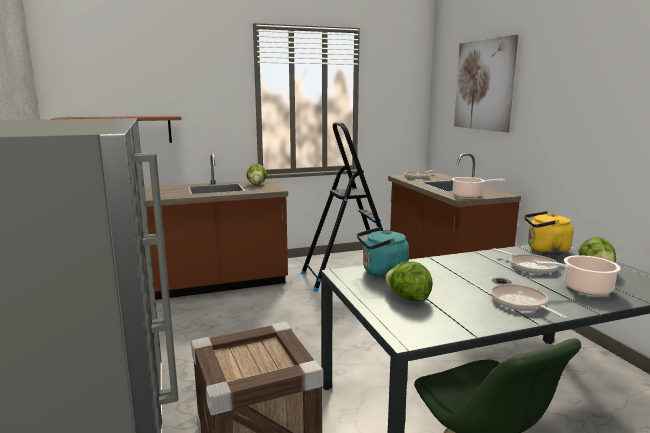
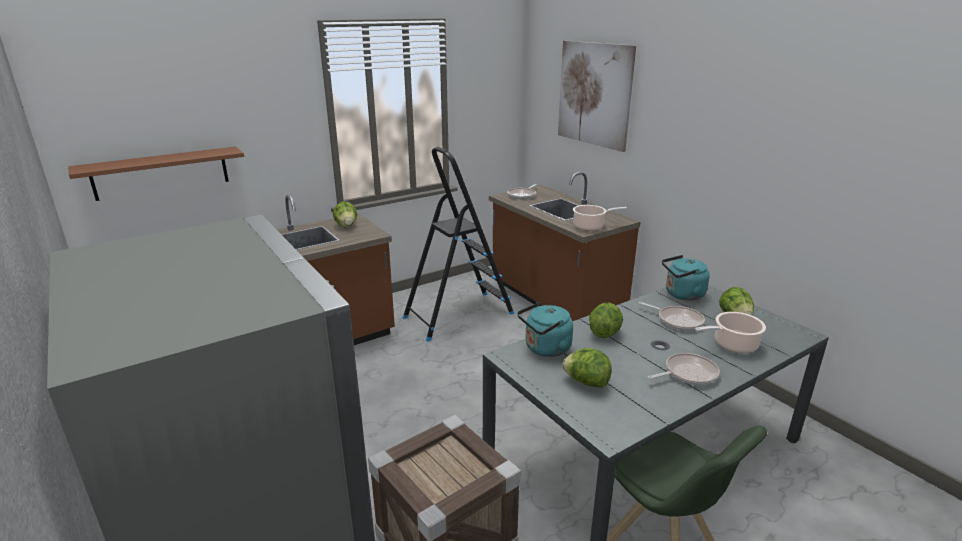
camera: 15 degrees left, 10 degrees up
(447, 267) = (604, 333): none -> lettuce
(520, 303) = (688, 374): frying pan -> frying pan turned 105 degrees clockwise
(545, 250) = (682, 295): yellow kettle -> turquoise kettle

